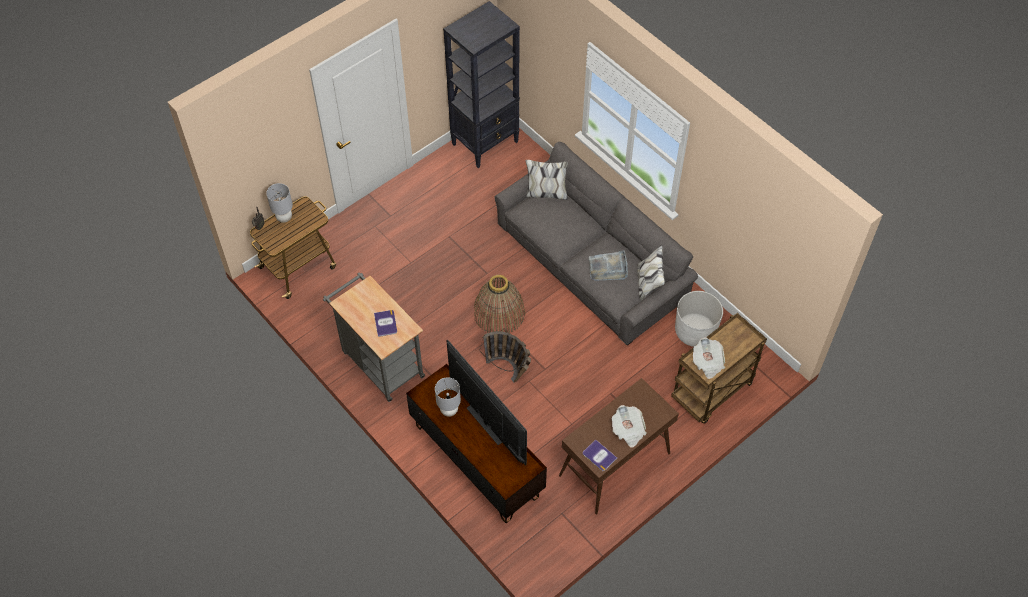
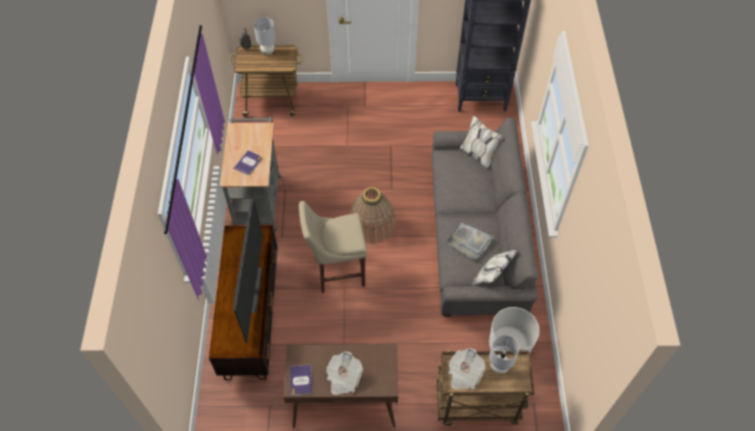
camera: 40 degrees right, 0 degrees up
(449, 410) = (239, 260): grey table lamp -> grey table lamp (498, 366)
(510, 373) = (336, 272): basket -> beige stool

